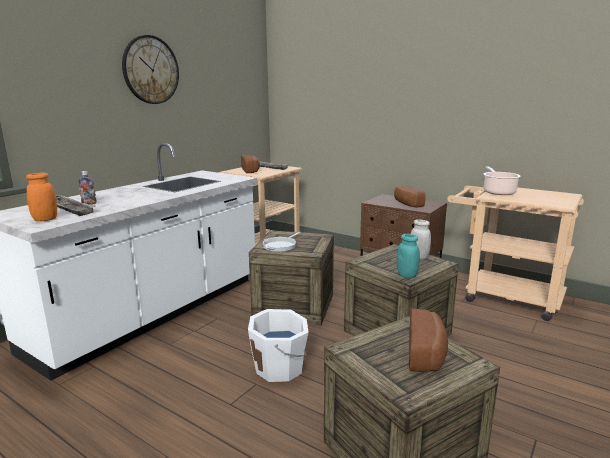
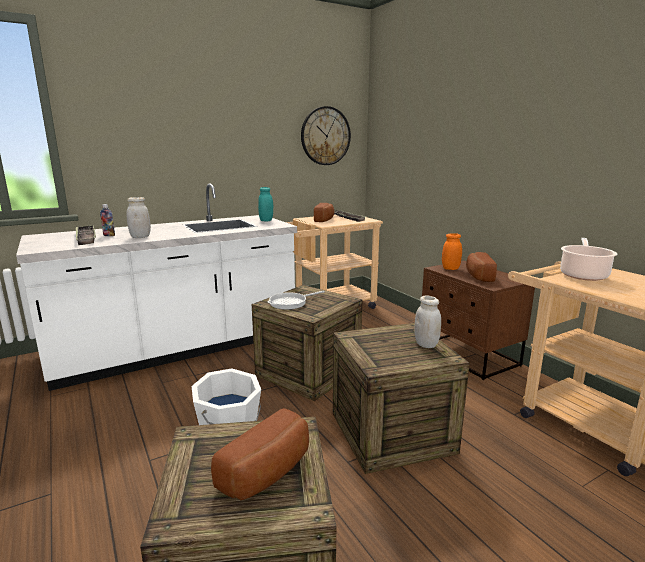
camera: 25 degrees right, 0 degrees up
(45, 219) = (51, 245): orange jar -> orange jar (450, 268)
(128, 201) = (140, 237): none -> white jar
(150, 70) = (217, 111): wall clock -> wall clock (325, 136)
(407, 275) = (380, 364): turquoise jar -> turquoise jar (266, 220)

